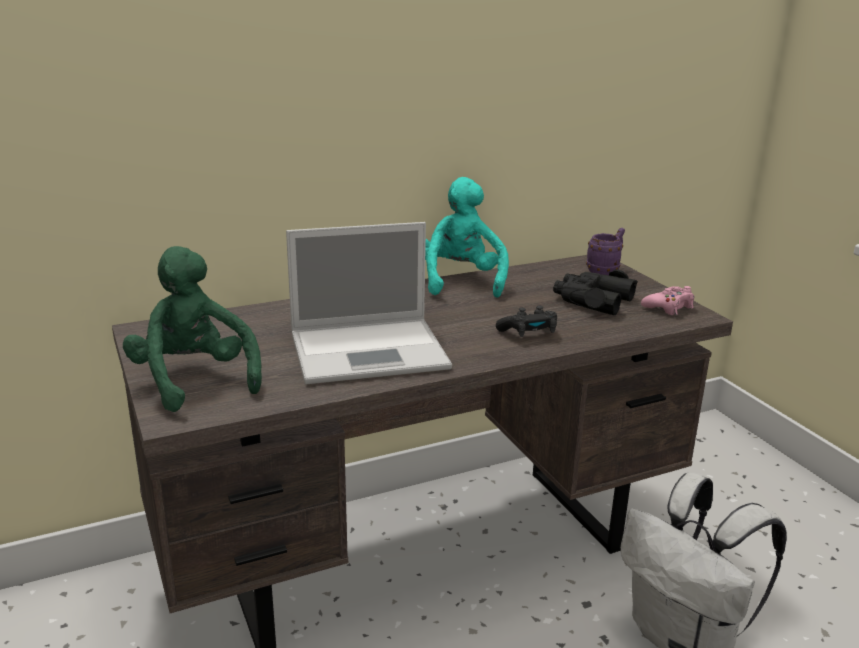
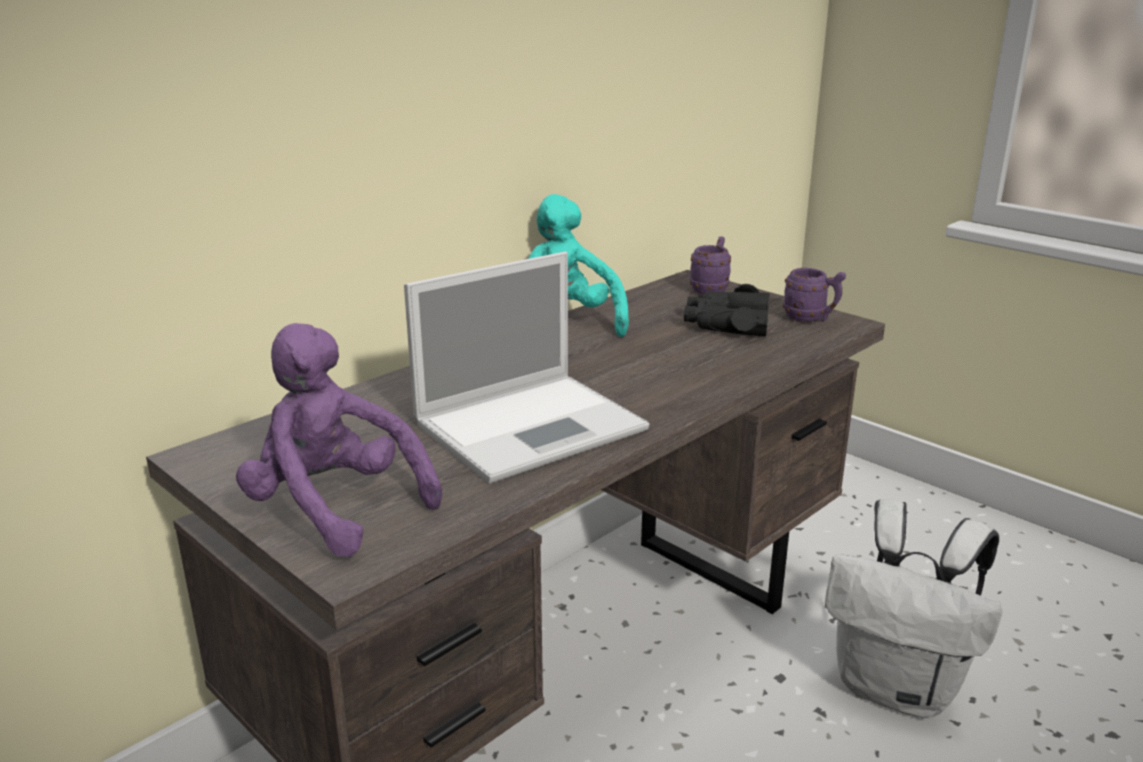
camera: 20 degrees left, 0 degrees up
(194, 380) = (335, 508): green plush toy -> purple plush toy
(529, 333) = (694, 372): black game controller -> none
(669, 307) = (811, 318): pink game controller -> purple mug

